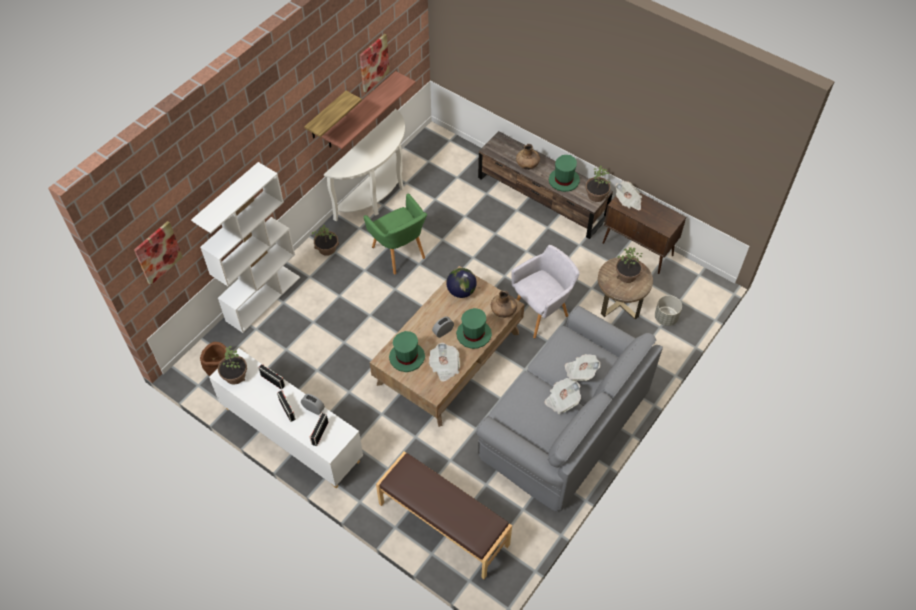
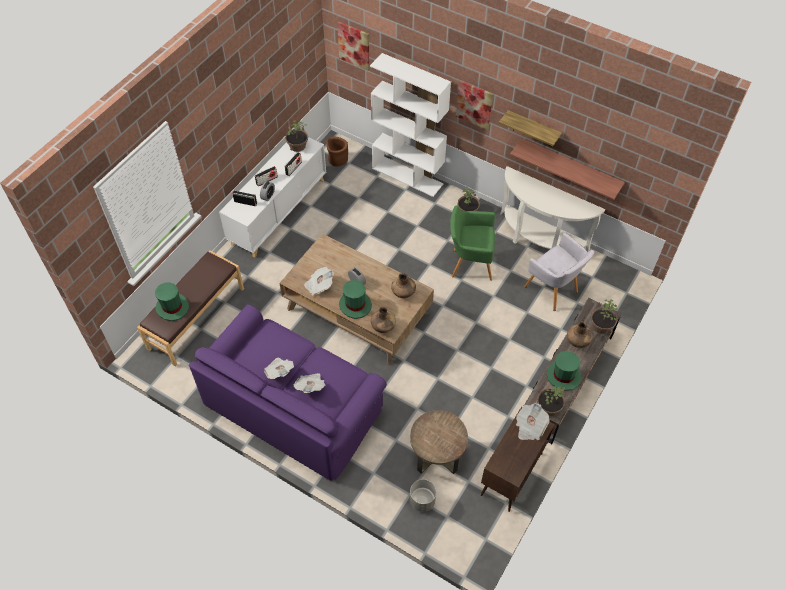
camera: 85 degrees right, 0 degrees up
(373, 63) = (602, 146): picture -> picture (474, 104)
(399, 254) = (469, 264): green armchair -> green armchair turned 45 degrees clockwise
(407, 357) = (328, 258): green hat -> green hat (172, 307)
(461, 291) = (403, 292): globe -> brown vase
(541, 313) = (415, 383): grey armchair -> grey armchair (553, 291)
(563, 422) = (293, 405): grey sofa -> purple sofa
(627, 275) = (442, 437): potted plant -> potted plant (601, 326)

